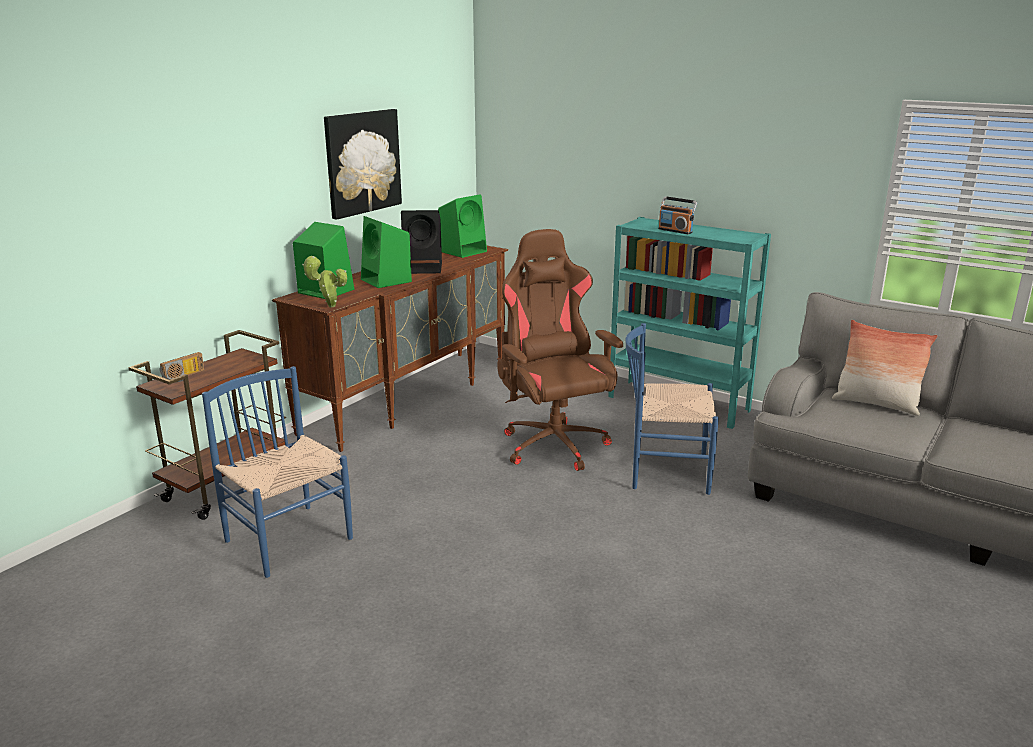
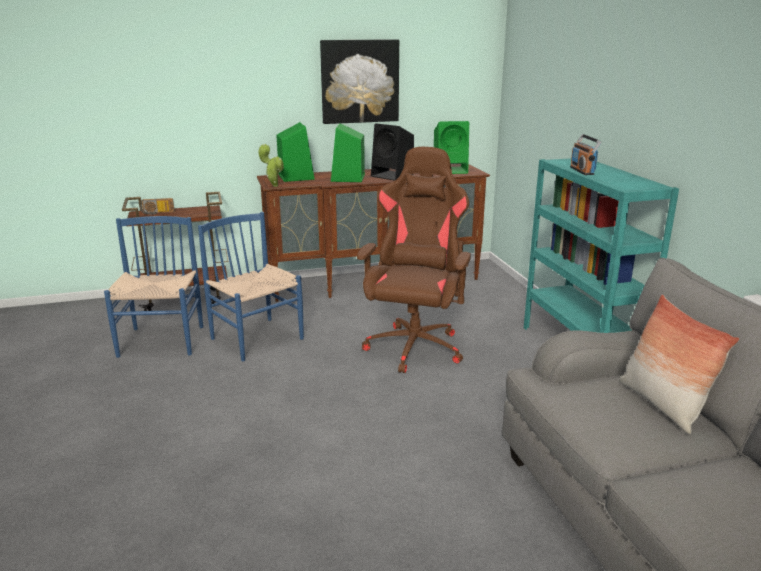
camera: 40 degrees right, 0 degrees up
(665, 471) = (468, 401): blue chair -> blue chair (255, 338)

